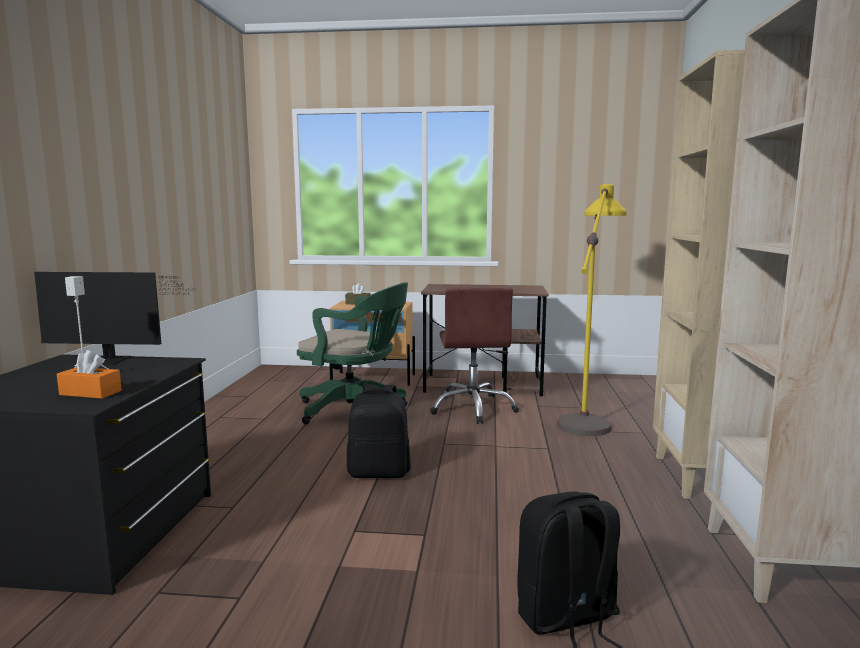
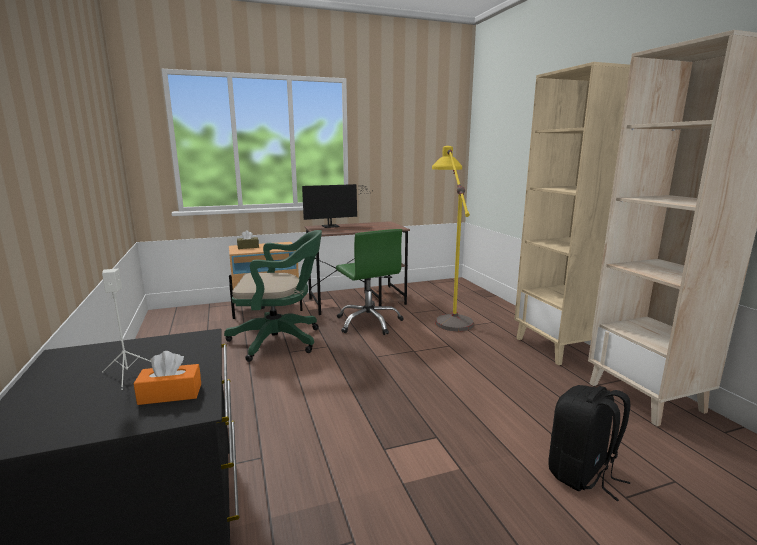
camera: 25 degrees left, 5 degrees up
(111, 361) = (125, 349): monitor -> monitor (333, 226)
(379, 472) = (353, 392): black backpack -> none
(473, 408) = (369, 322): brown office chair -> green office chair

